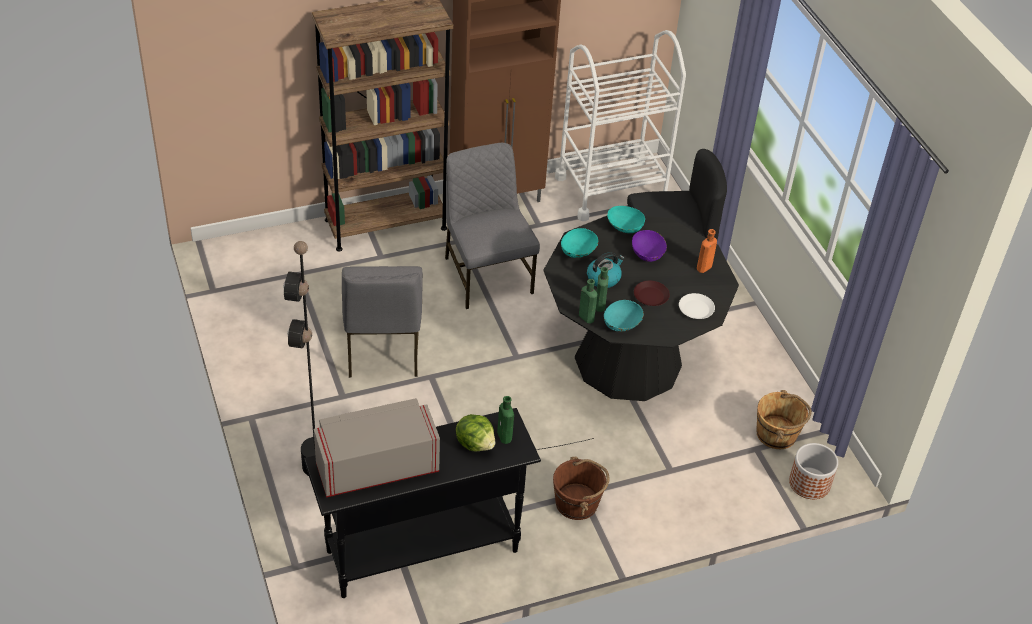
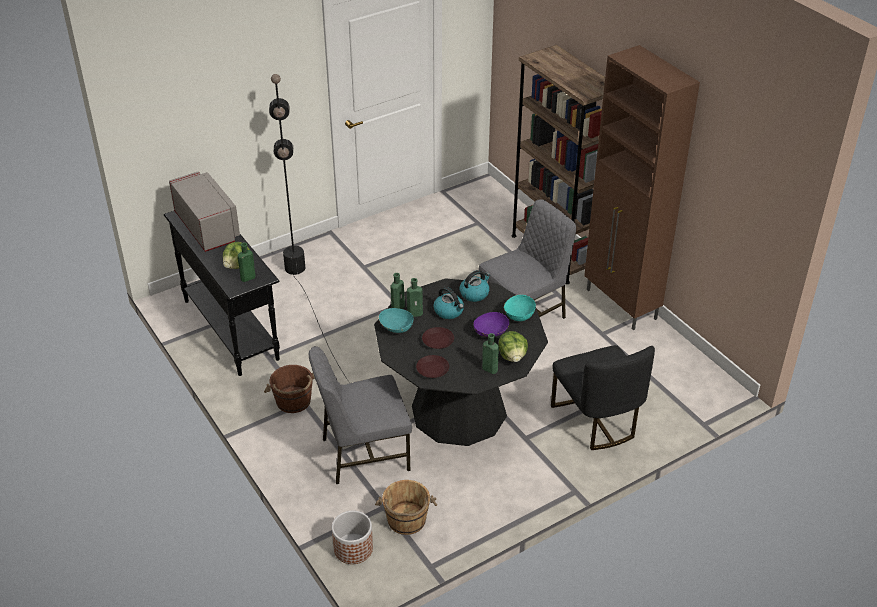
camera: 80 degrees right, 5 degrees down
(382, 348) = (418, 276): grey chair -> grey chair (363, 453)
(578, 252) = (474, 293): turquoise bowl -> kettle
(611, 189) = (678, 371): white cart -> none
(688, 247) = (512, 356): none -> lettuce
(696, 309) = (432, 369): white plate -> brown plate
(703, 268) = (488, 369): orange bottle -> green bottle

